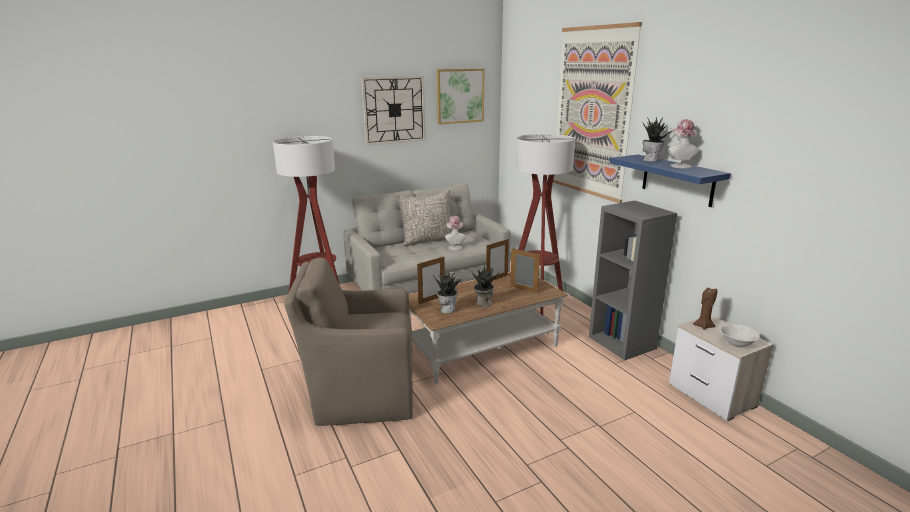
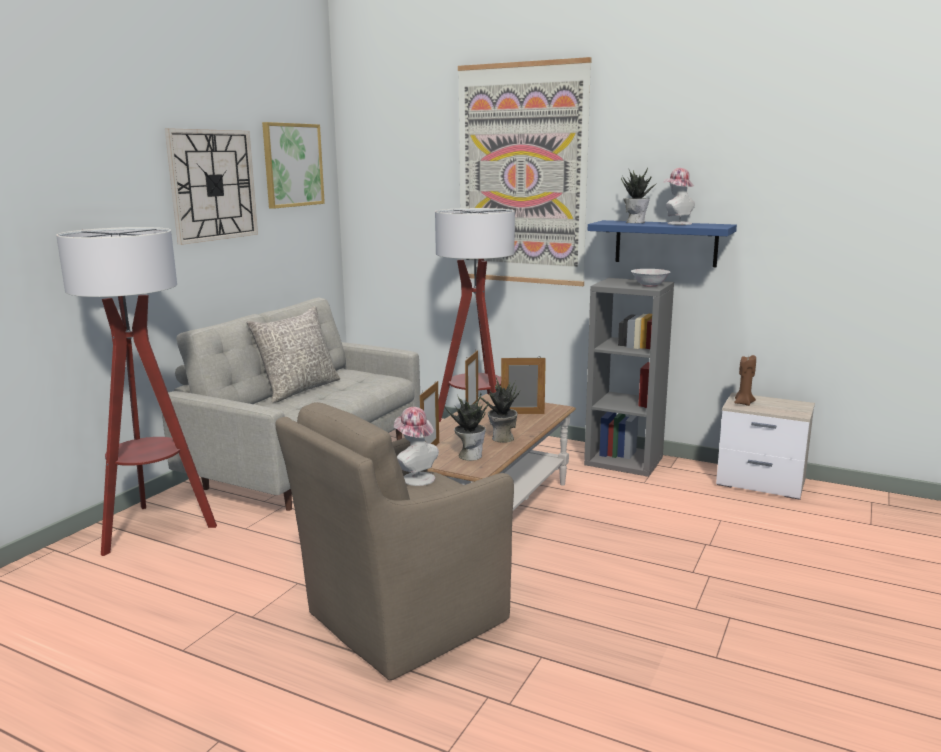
camera: 35 degrees left, 5 degrees down
(455, 247) = (353, 389): hat -> hat (415, 477)
(736, 343) = (790, 409): white bowl -> white bowl (649, 285)

